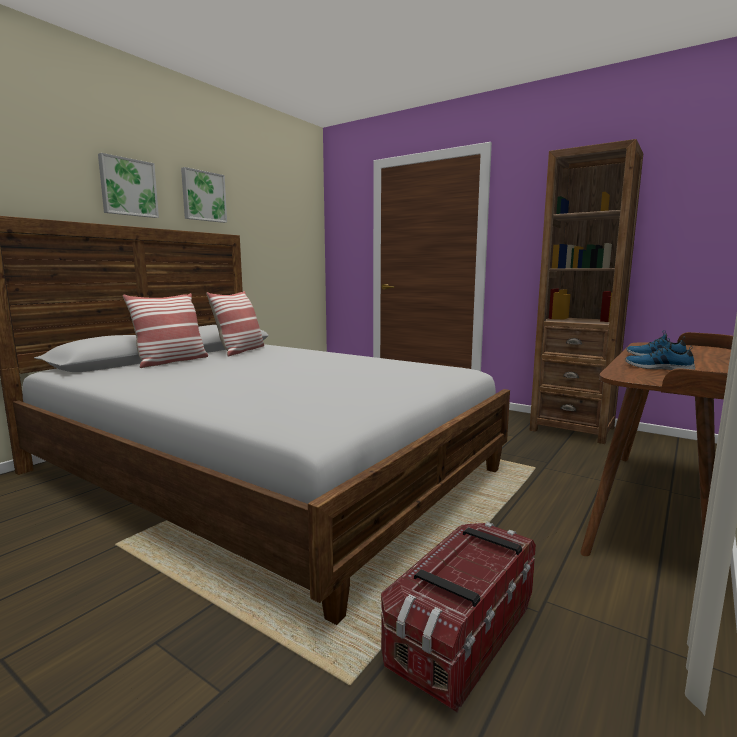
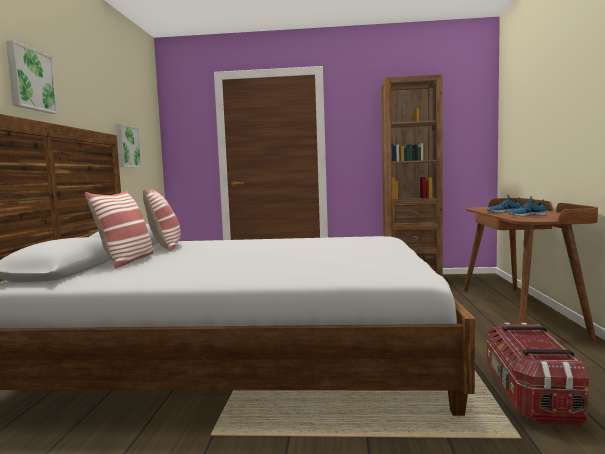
camera: 30 degrees left, 5 degrees down
(203, 196) = (84, 94): picture -> picture (127, 146)

